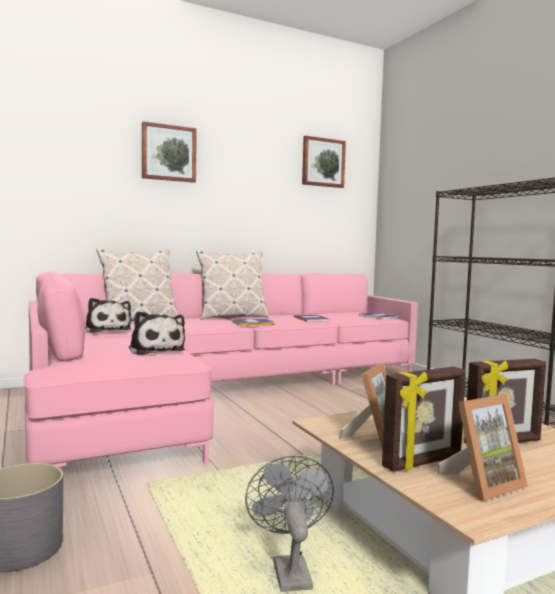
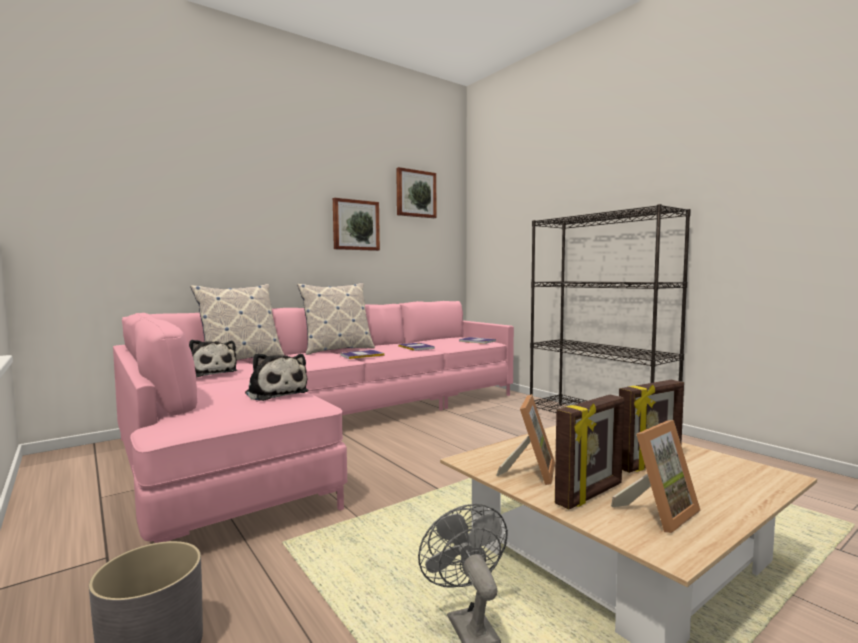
camera: 10 degrees left, 0 degrees up
(168, 153) = (262, 183): picture -> picture (355, 225)

